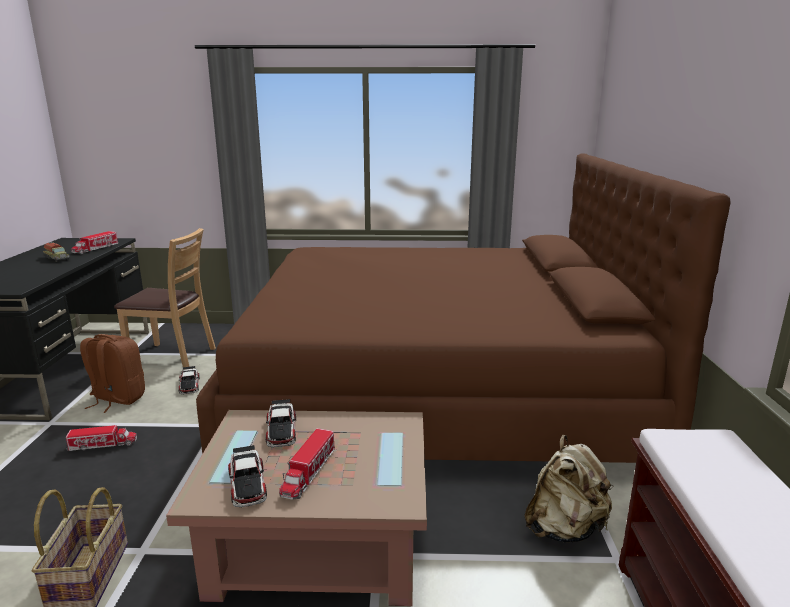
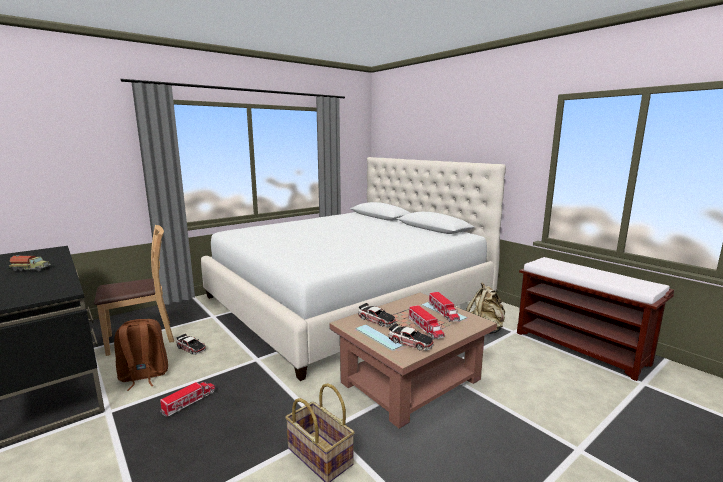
camera: 40 degrees left, 5 degrees down
(95, 249) = (52, 257): toy truck -> toy truck (443, 312)
(434, 385) = (348, 298): brown bed -> white bed

